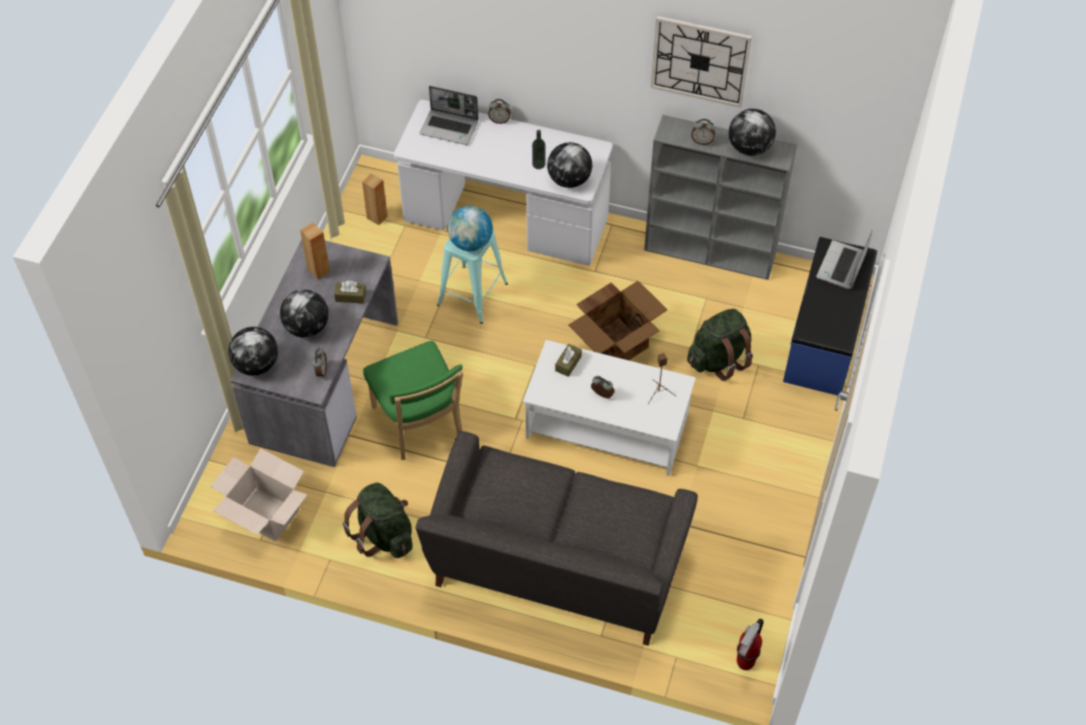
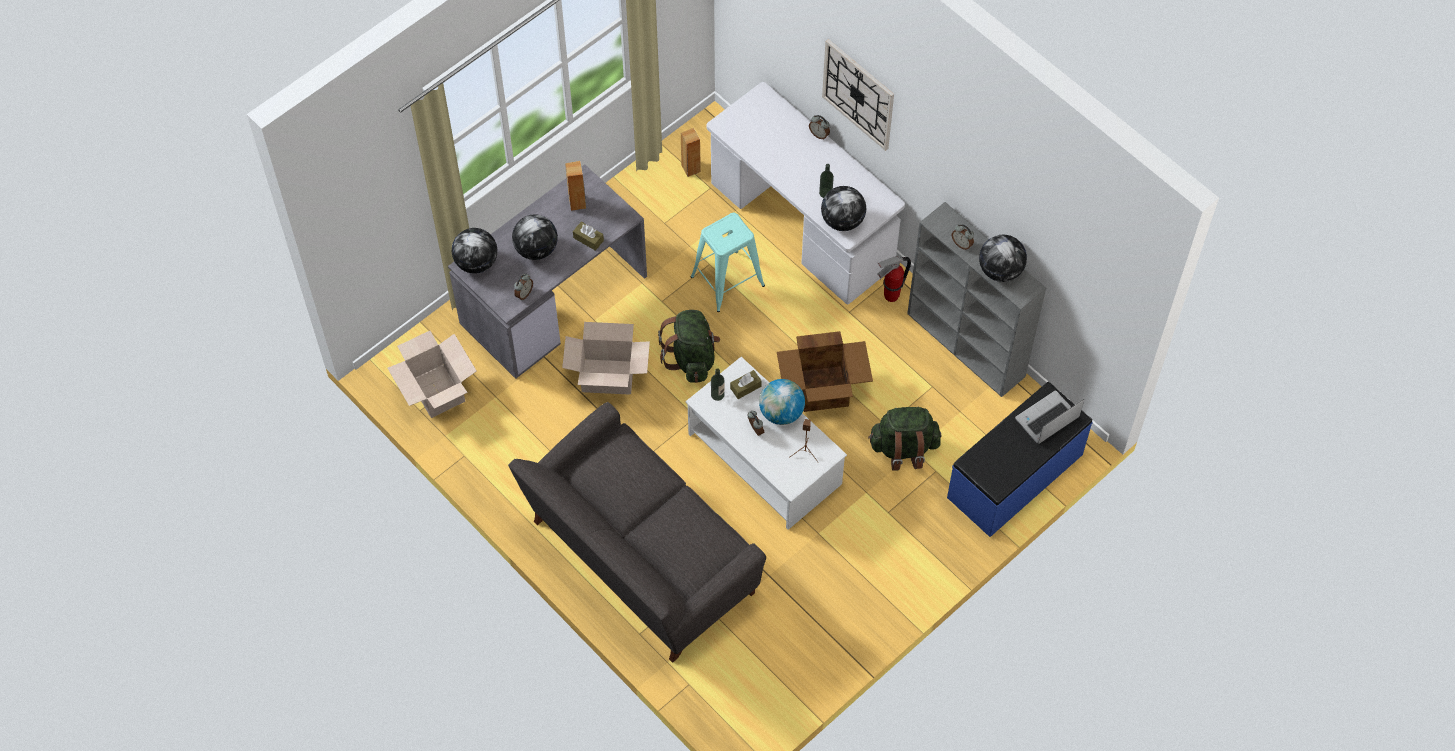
camera: 30 degrees right, 5 degrees up
(383, 534) = (519, 457): green backpack -> green backpack (691, 358)
(419, 424) = (607, 377): green chair -> cardboard box
(450, 127) = (771, 121): laptop -> none
(471, 243) = (726, 237): globe -> globe (781, 413)
(547, 381) = (717, 394): none -> bottle
(700, 61) = (978, 172): wall clock -> wall clock (858, 94)
(745, 663) = (741, 720): fire extinguisher -> fire extinguisher (890, 296)

